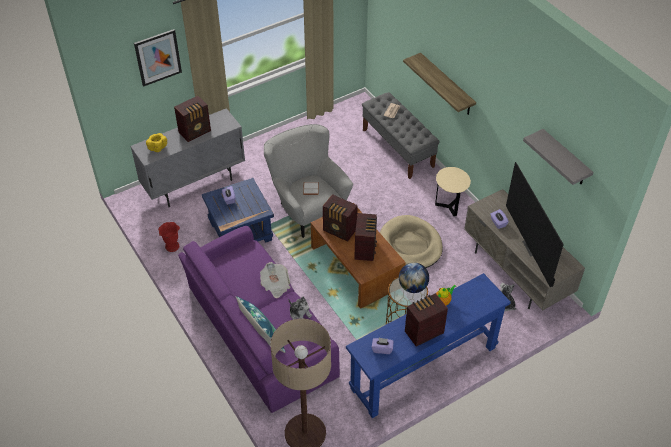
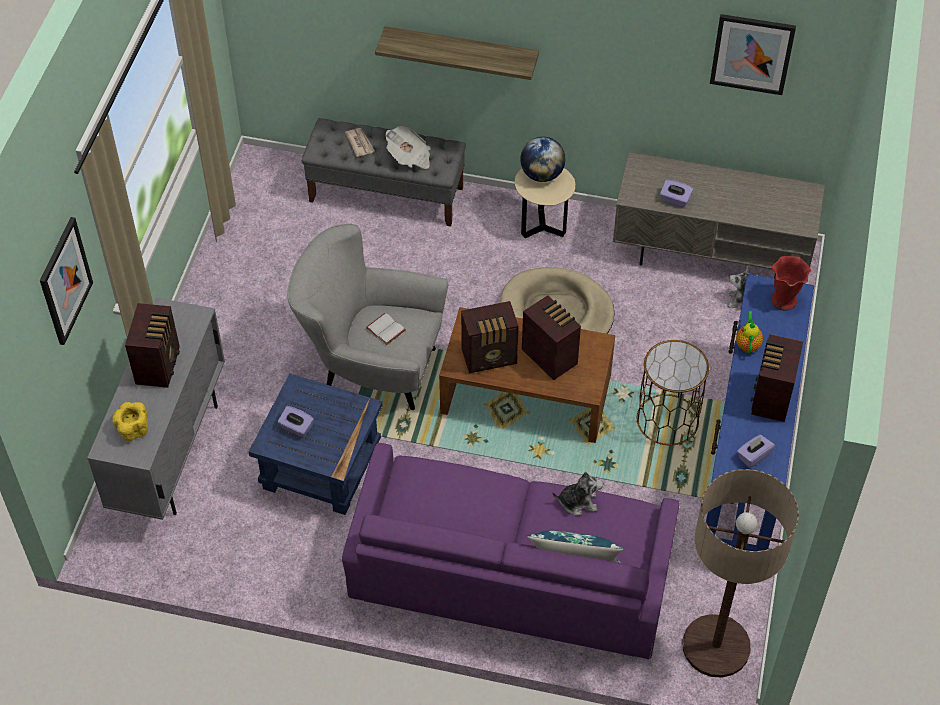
camera: 45 degrees left, 5 degrees up
(172, 246) = (253, 564): red vase -> red vase (784, 300)
(275, 285) = (502, 492): newspaper -> newspaper (409, 157)
(413, 287) = (677, 356): globe -> globe (542, 174)
(532, 247) = (746, 201): television -> none
(565, 158) = (752, 53): grey shelf -> picture

